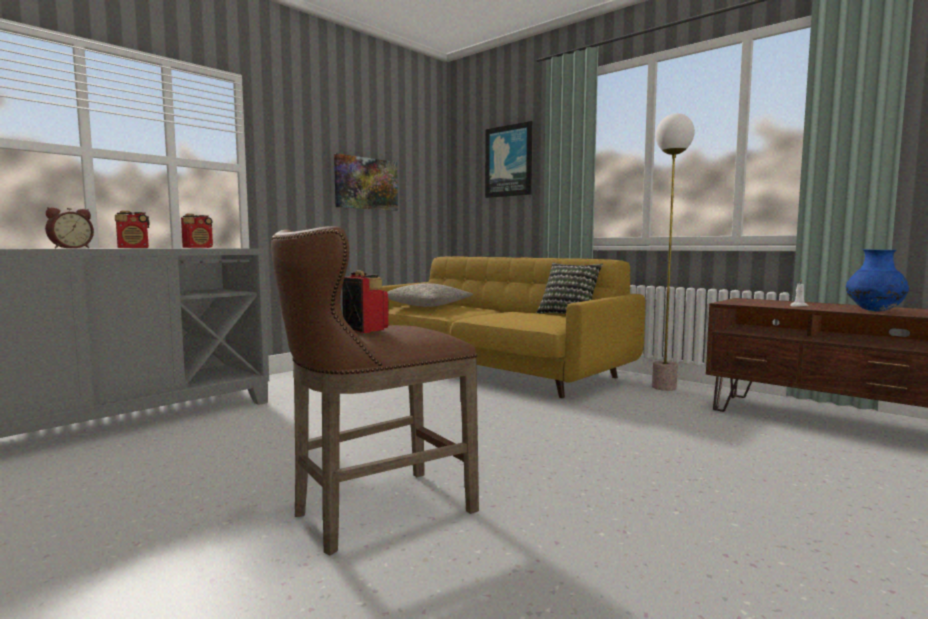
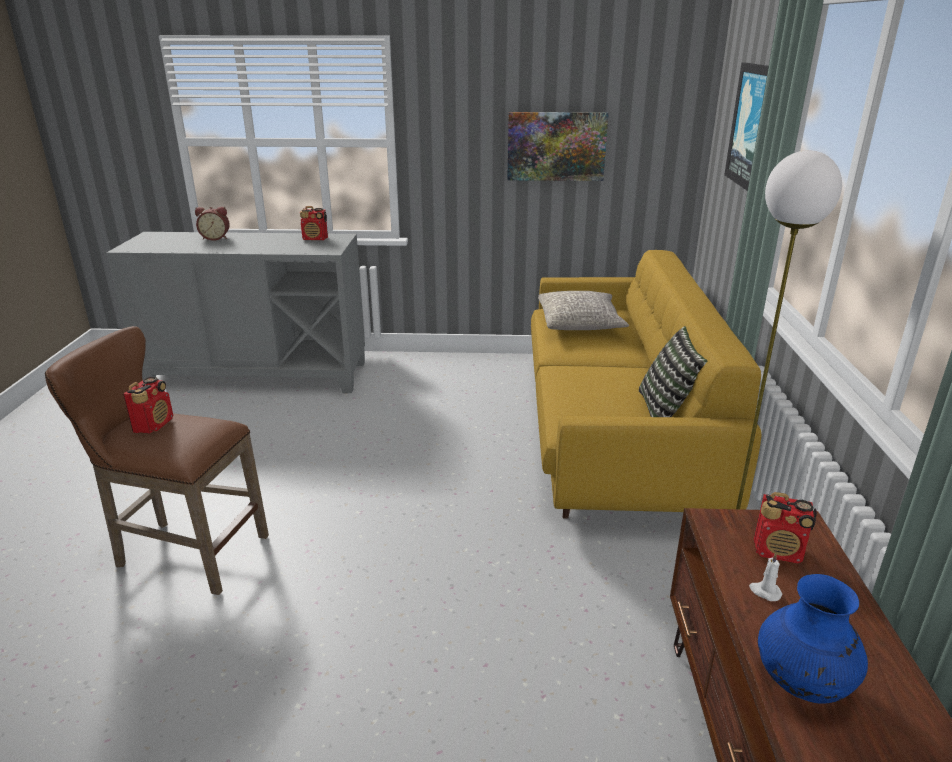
camera: 50 degrees right, 20 degrees up
(134, 248) = (258, 240): radio -> radio (779, 552)

